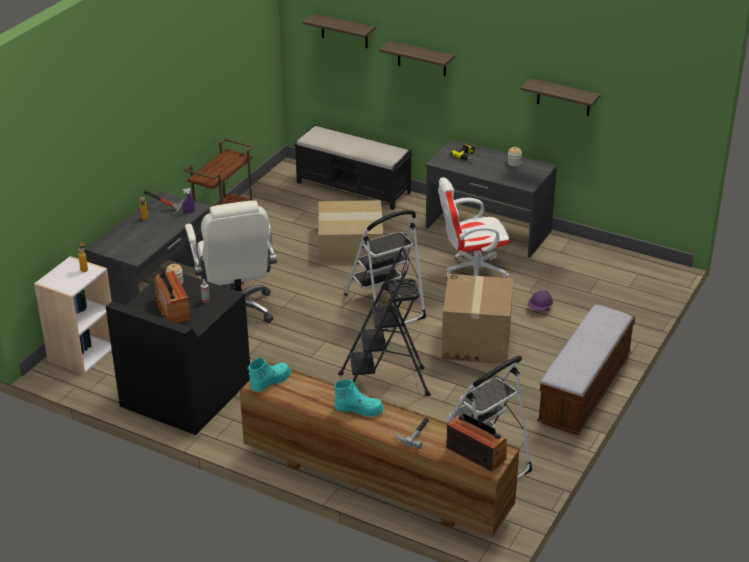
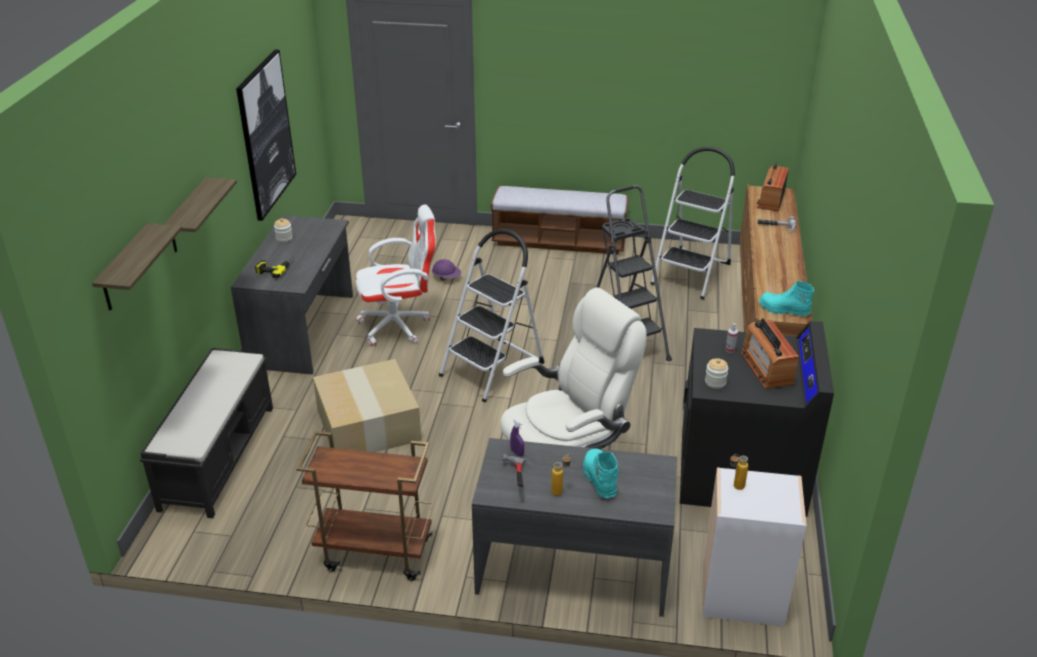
camera: 110 degrees left, 0 degrees up
(172, 309) = (766, 368): radio -> radio turned 120 degrees clockwise
(359, 409) = (773, 256): turquoise boot -> turquoise boot (599, 479)
(470, 273) = (400, 326): white office chair -> white office chair turned 75 degrees counterclockwise
(476, 342) = (523, 303): cardboard box -> none
(563, 97) = (266, 134): shelf -> picture

